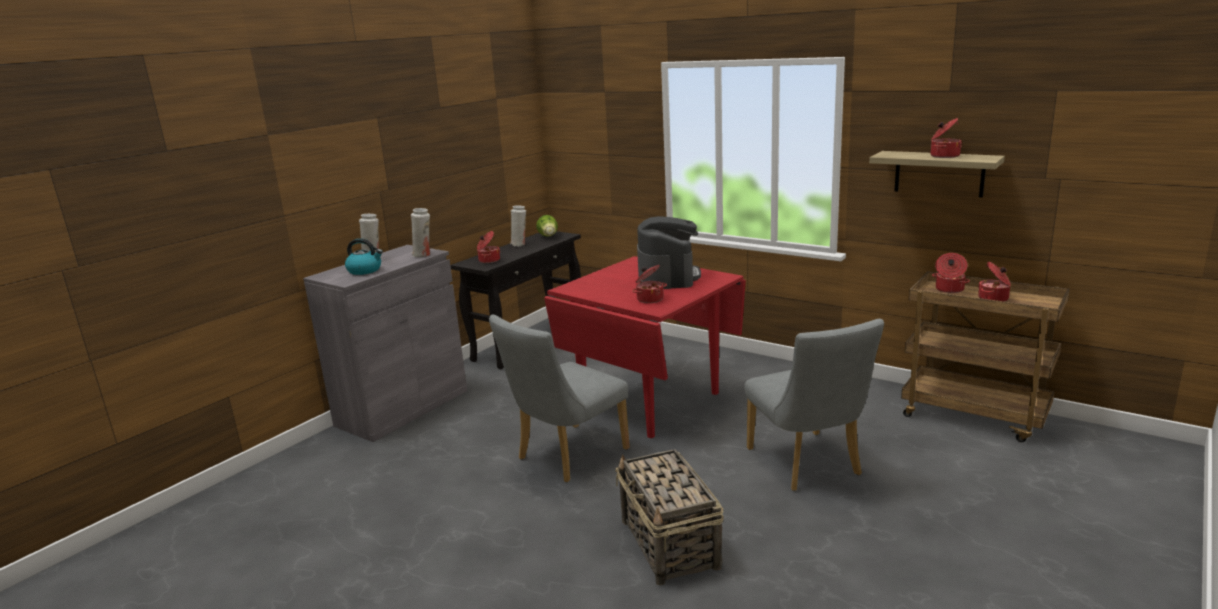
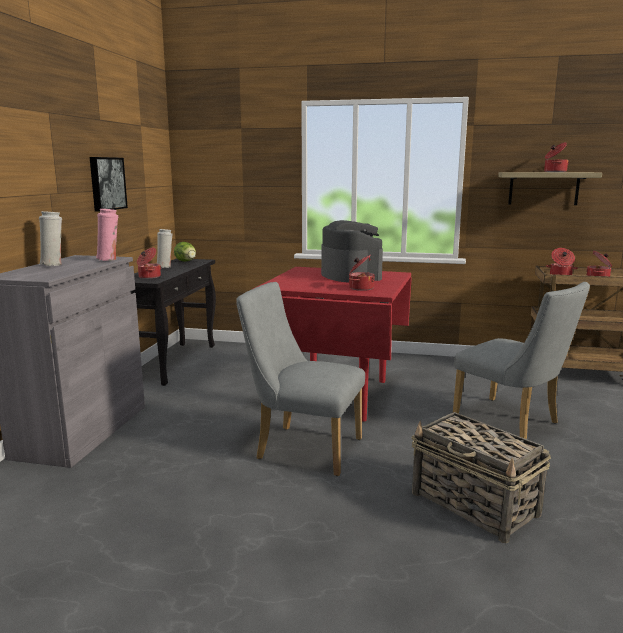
camera: 25 degrees left, 5 degrees down
(365, 270) = (55, 270): kettle -> none
(423, 255) = (109, 259): white vase -> pink vase
(448, 169) = (106, 183): none -> picture
(566, 456) = (302, 448): grey chair -> grey chair turned 90 degrees clockwise

